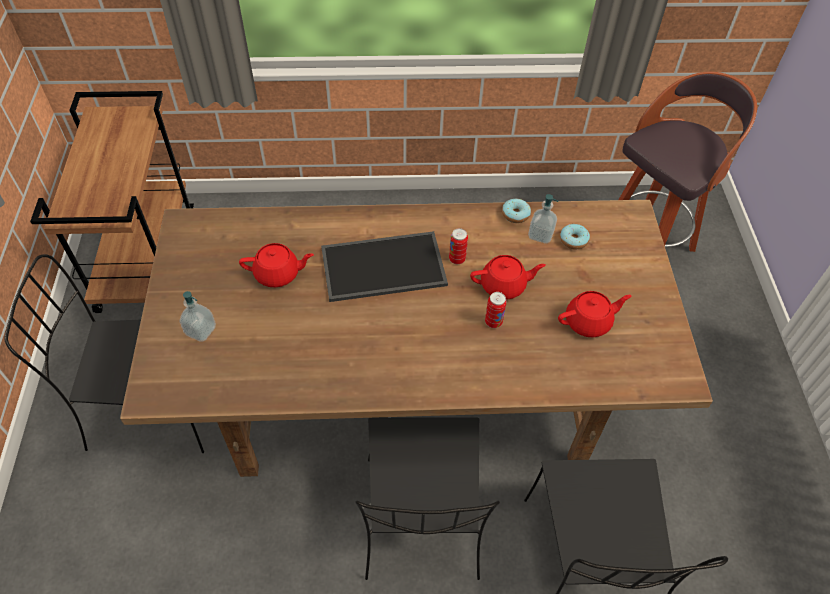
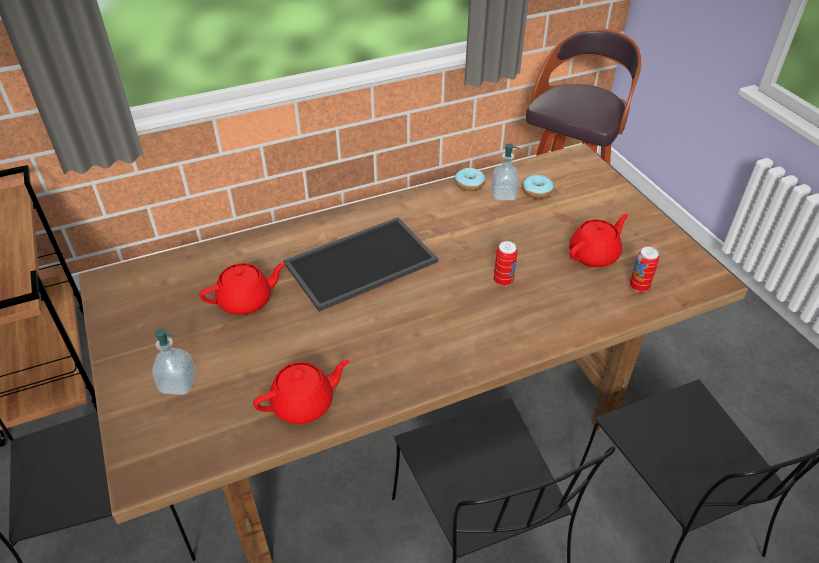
camera: 20 degrees left, 10 degrees down
(457, 259) = (434, 236): can -> can (639, 287)
(504, 285) = (494, 246): red teapot -> red teapot (304, 404)

